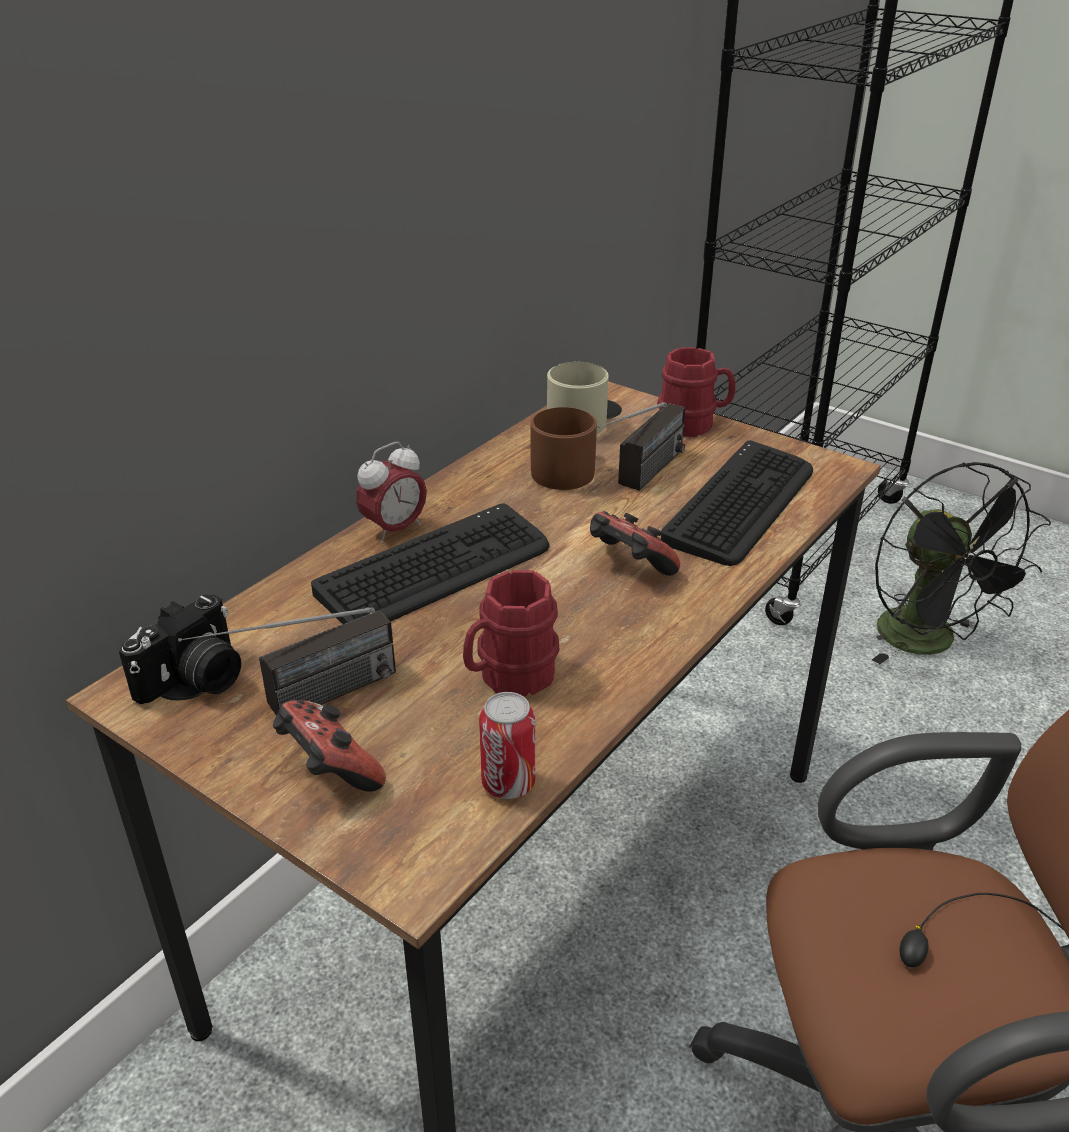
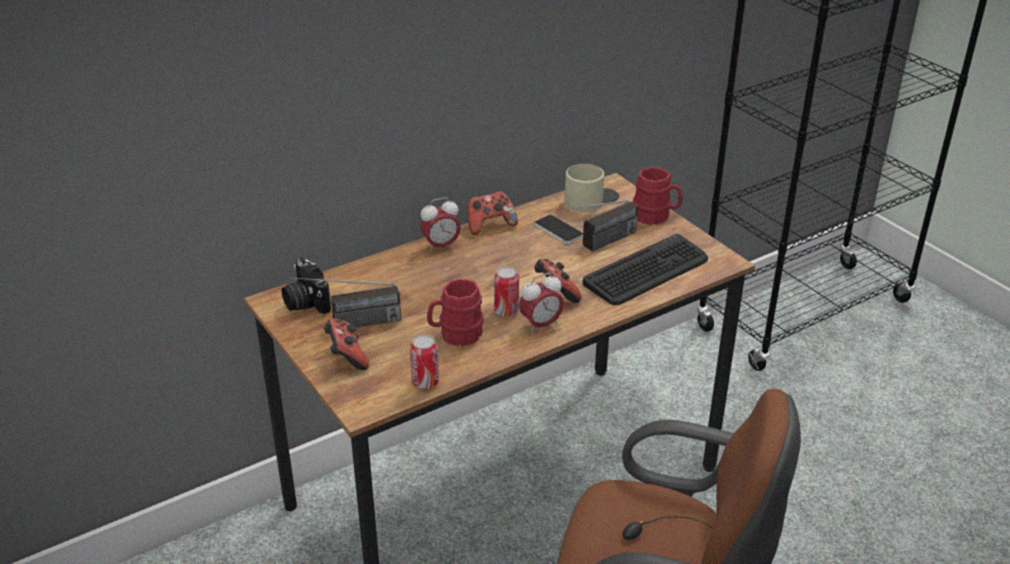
camera: 20 degrees right, 0 degrees up
(195, 680) = (305, 302): camera -> camera turned 90 degrees clockwise
(436, 570) = (450, 273): keyboard -> none
(455, 482) = (490, 225): none -> game controller
(566, 469) = (558, 230): brown mug -> phone
(569, 614) = (506, 311): none -> can
(642, 625) = (540, 325): none -> alarm clock
(928, 643) = (861, 407): black fan -> none

